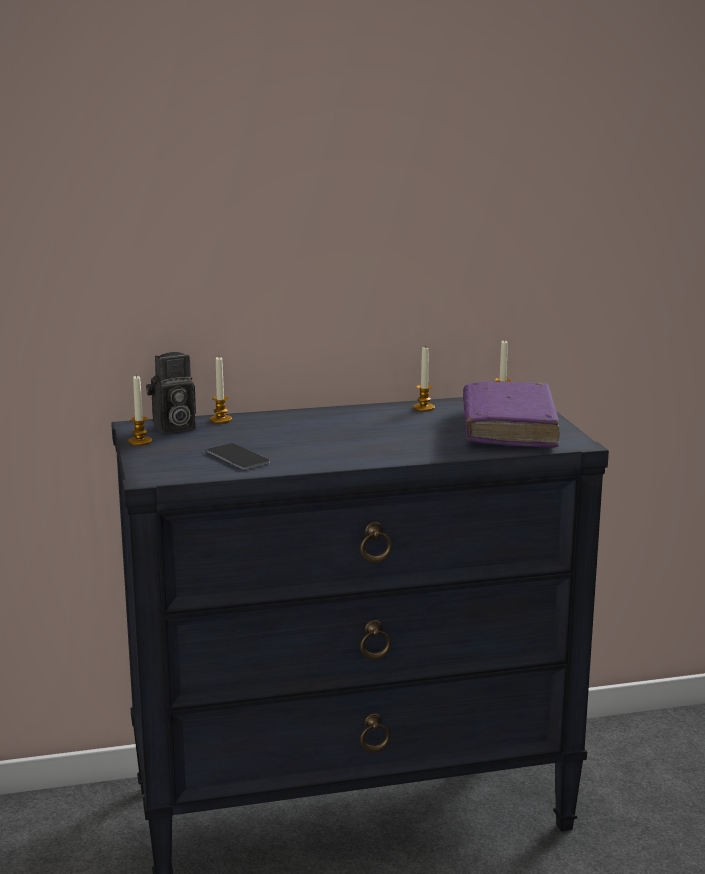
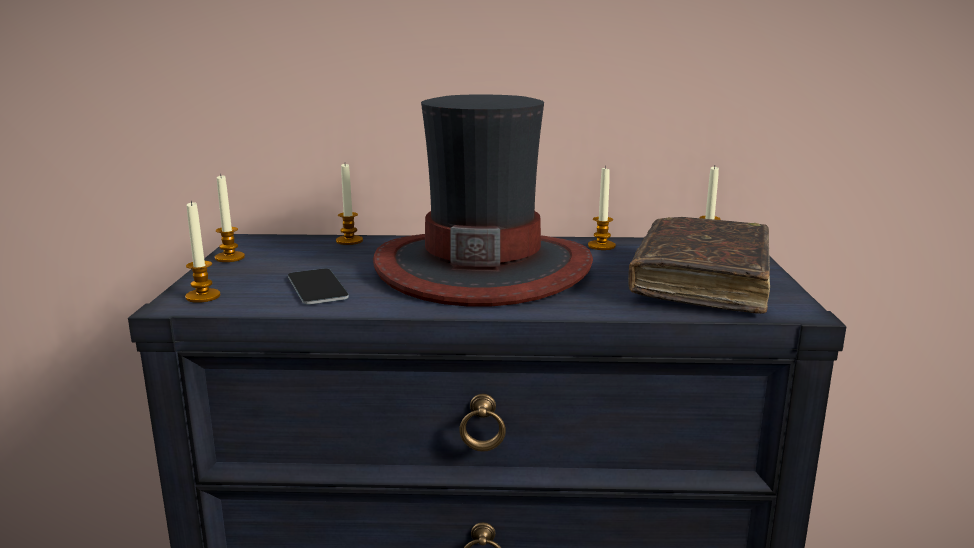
camera: 15 degrees right, 0 degrees up
(160, 471) = (203, 296): none -> candle
(172, 428) = (285, 245): camera -> none
(346, 432) = (482, 267): none -> hat
(508, 428) = (701, 280): purple book -> brown book

